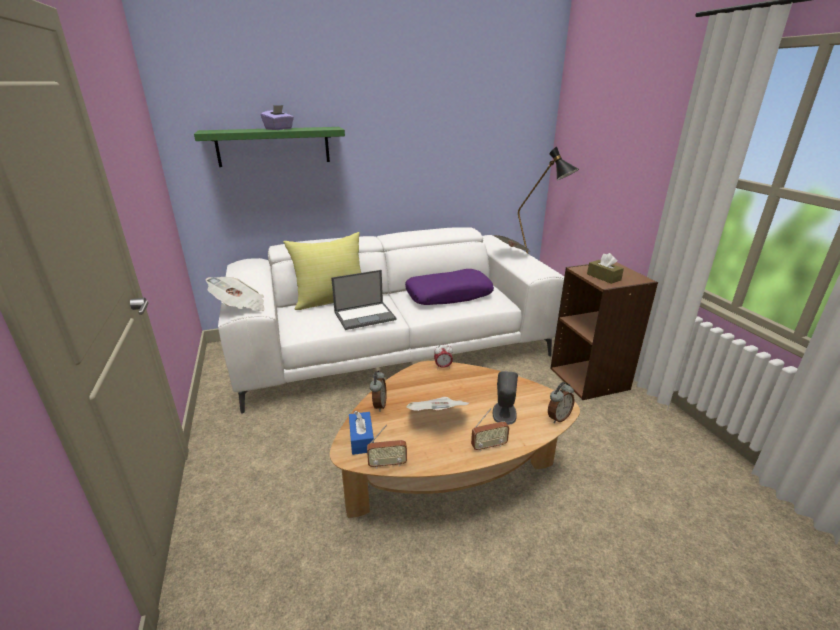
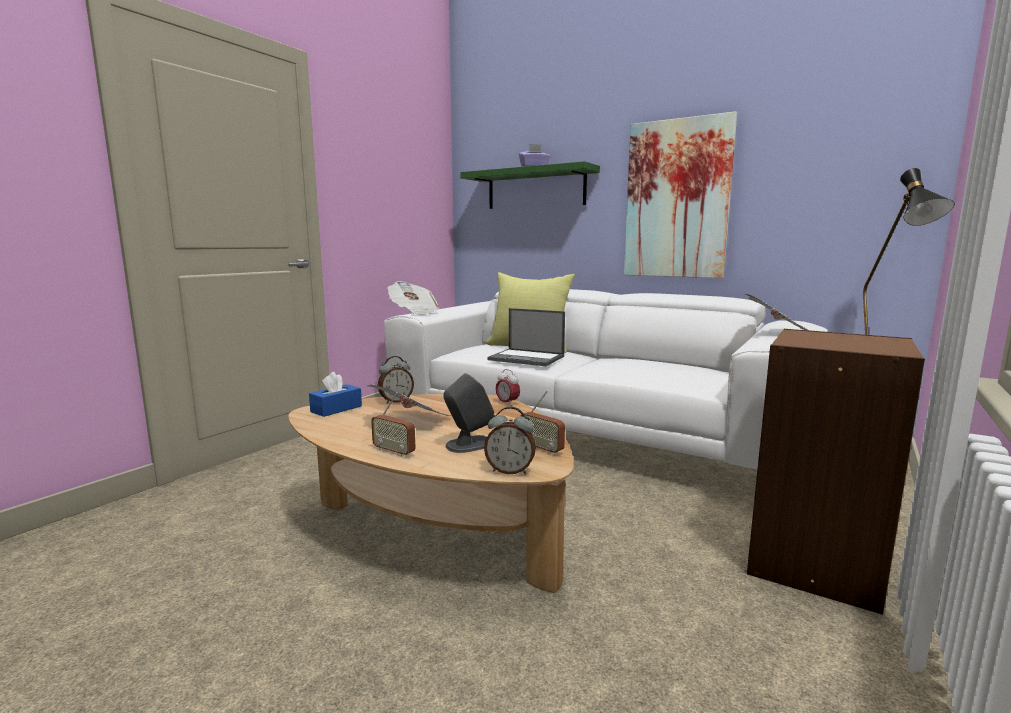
camera: 50 degrees right, 15 degrees down
(387, 464) = (311, 424): radio -> radio (542, 449)
(406, 157) = (677, 199): none -> picture
(448, 295) = (651, 368): purple pillow -> none
(603, 277) = (817, 340): brown tissue box -> none

